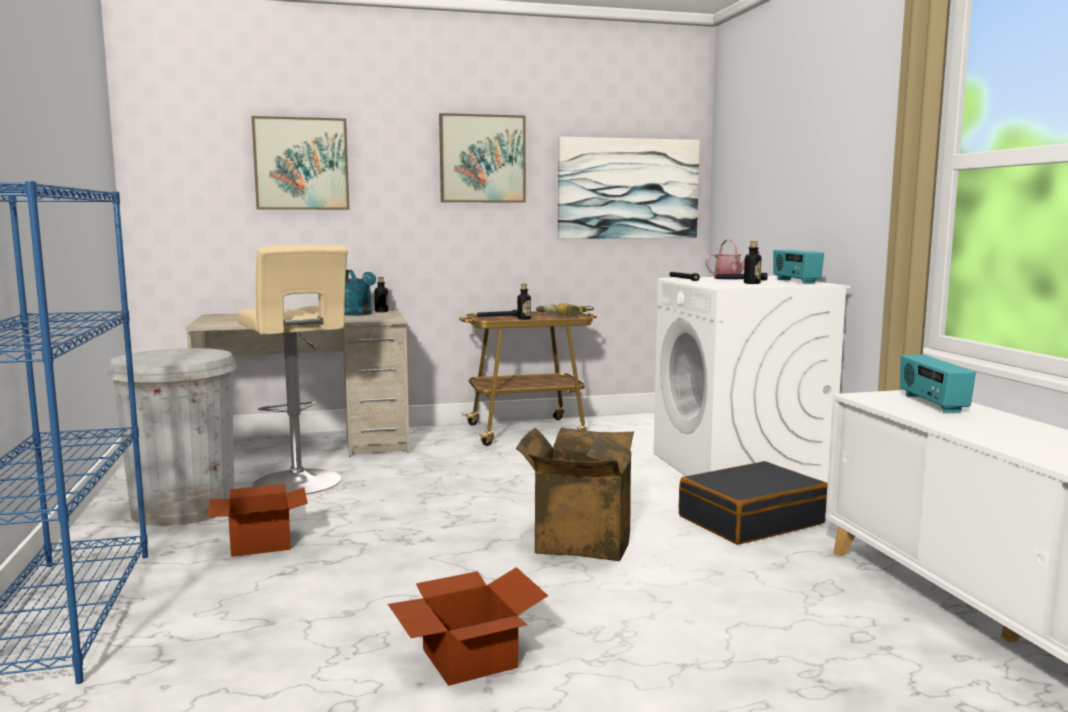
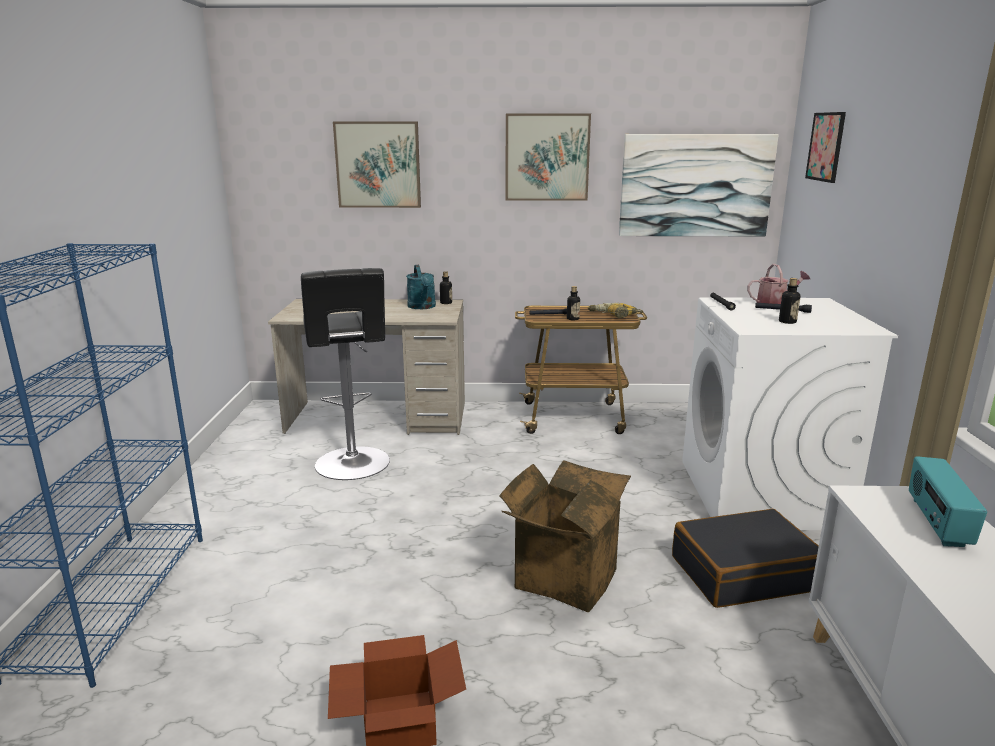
camera: 15 degrees right, 10 degrees up
(183, 508) = (252, 484): white trash can -> none
(261, 542) = (294, 536): cardboard box -> none
(299, 484) = (353, 465): beige stool -> black stool
(749, 143) = (825, 147): none -> picture
(795, 281) = (840, 319): radio -> none

